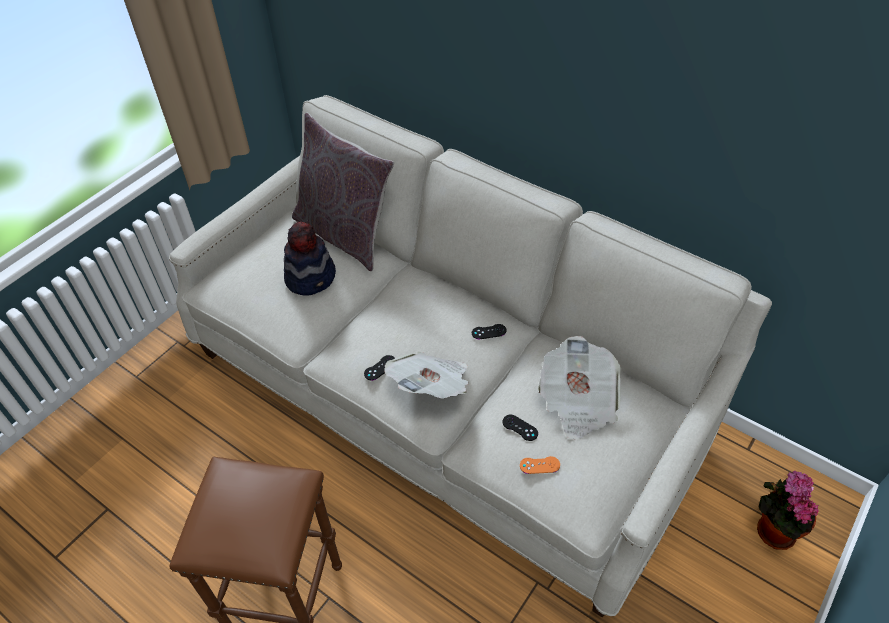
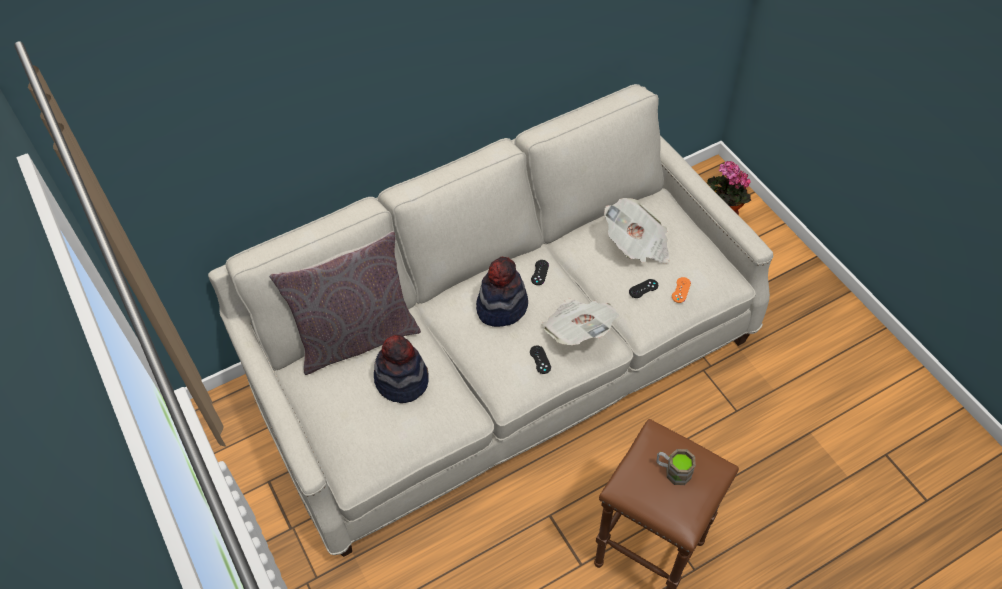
camera: 65 degrees left, 5 degrees up
(250, 509) = (673, 471): none -> brown mug
(428, 316) = (501, 306): none -> hat

